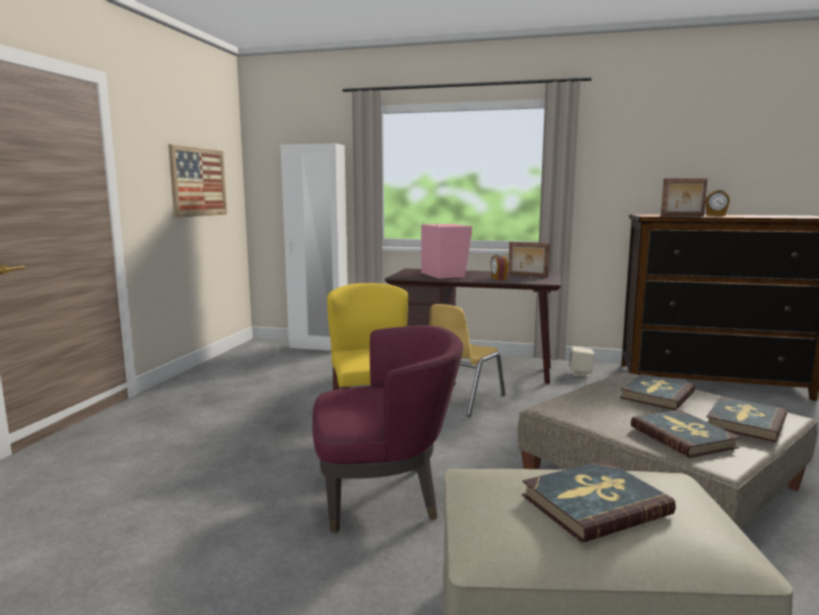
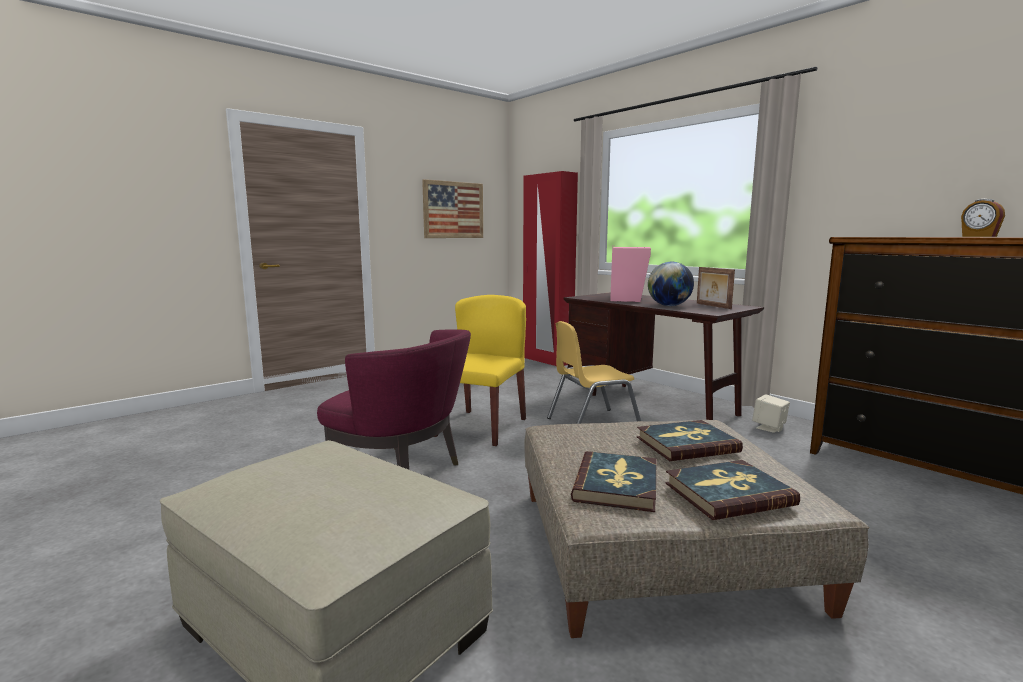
camera: 35 degrees right, 0 degrees up
(319, 347) = (547, 360): white wardrobe -> red wardrobe
(498, 279) = (669, 306): alarm clock -> globe
(594, 504) = (316, 484): book -> none
(682, 216) = (906, 236): picture frame -> none

